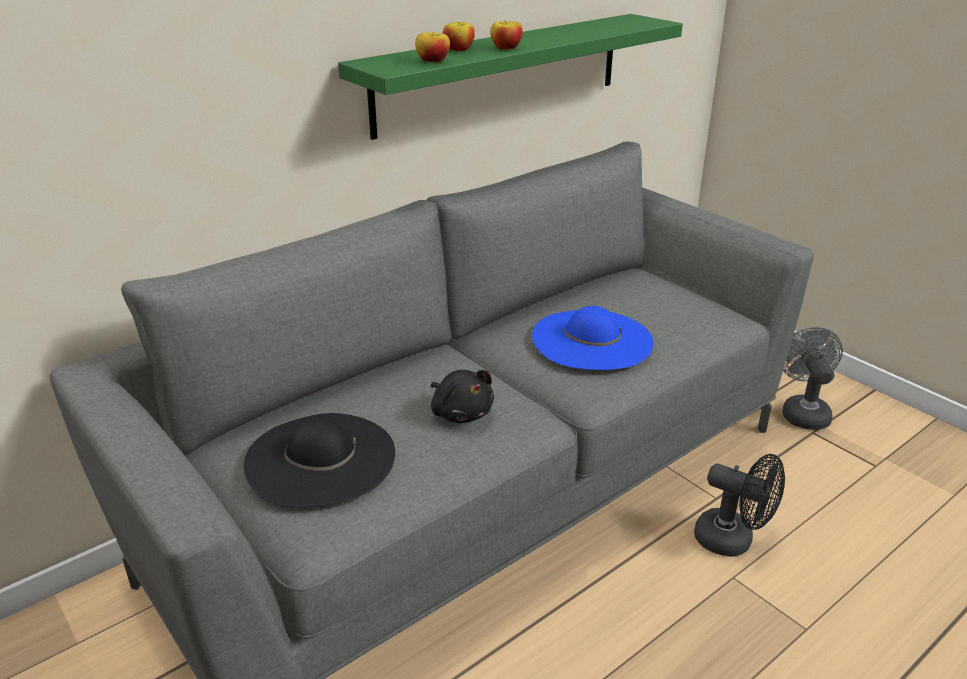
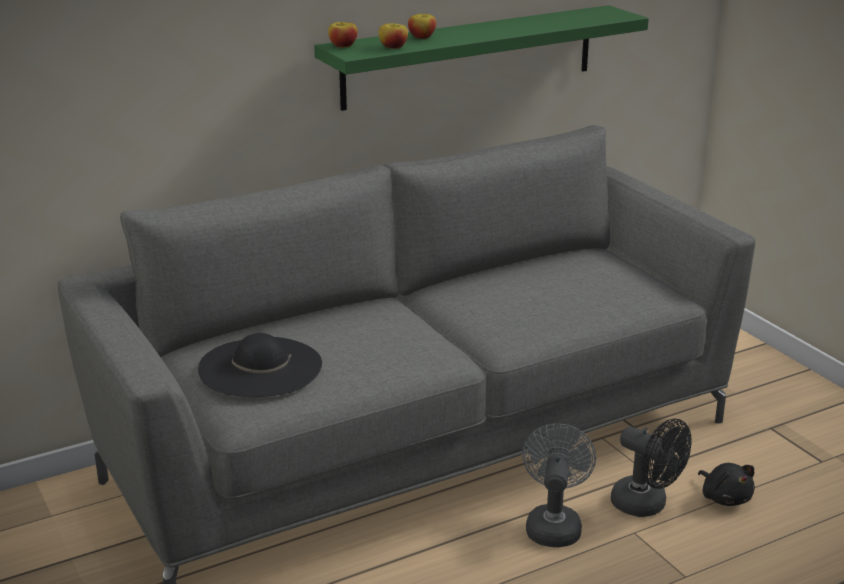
camera: 10 degrees right, 5 degrees down
(461, 413) = (386, 346): black plush toy -> black plush toy (725, 498)
(506, 48) = (464, 37): apple -> apple (343, 46)
(592, 339) = (524, 302): blue hat -> none
(802, 412) = (769, 409): grey fan -> grey fan (553, 525)

